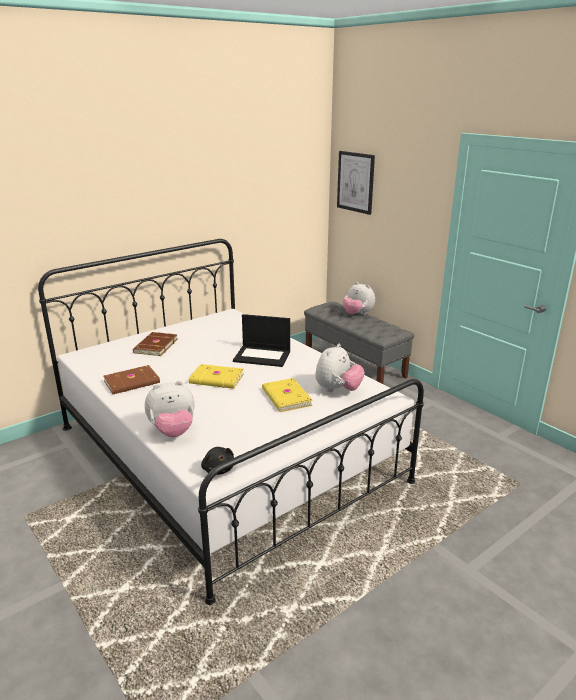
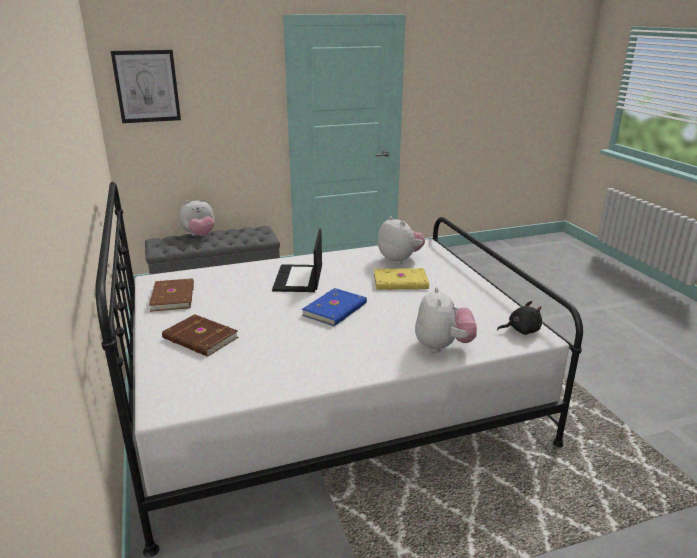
camera: 70 degrees left, 0 degrees up
(132, 382) = (302, 364): brown book -> brown book (174, 297)
(216, 379) = (336, 310): yellow book -> blue book
(263, 356) = (299, 279): laptop -> laptop turned 150 degrees clockwise

